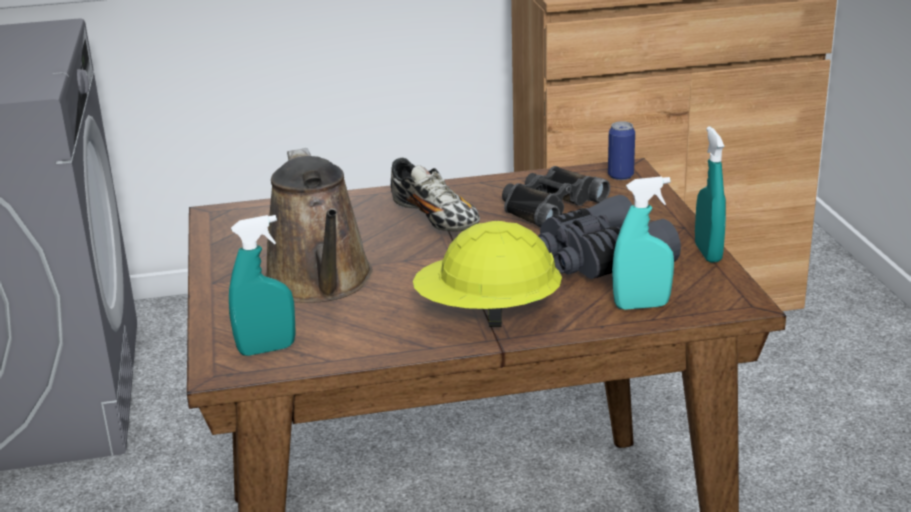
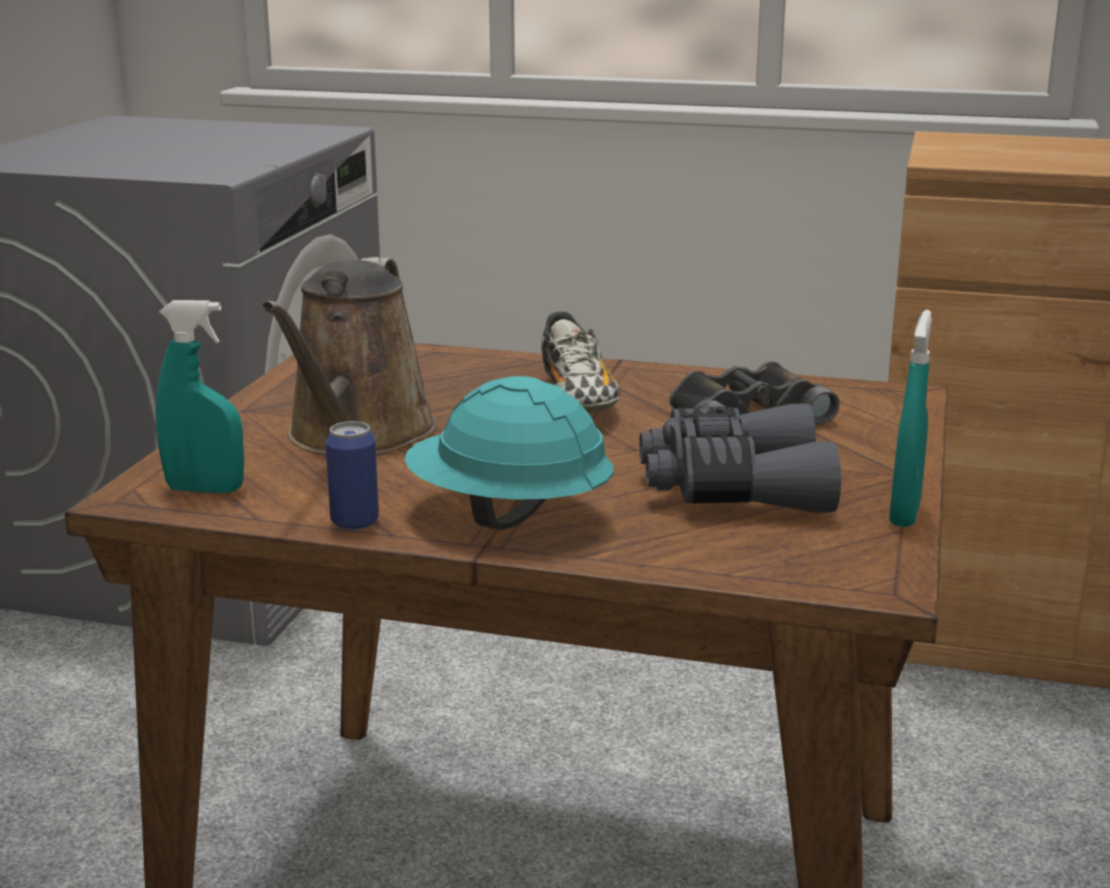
camera: 25 degrees right, 5 degrees down
(487, 314) = (508, 515): yellow hard hat -> turquoise hard hat
(620, 176) = (885, 400): can -> can (355, 522)
(641, 306) = (727, 554): turquoise spray bottle -> none

